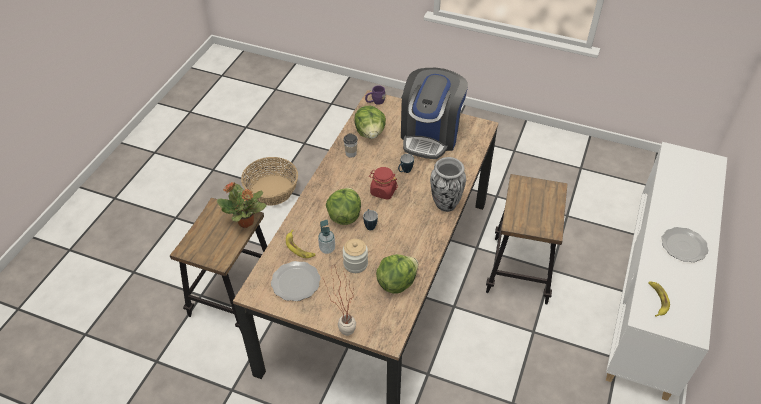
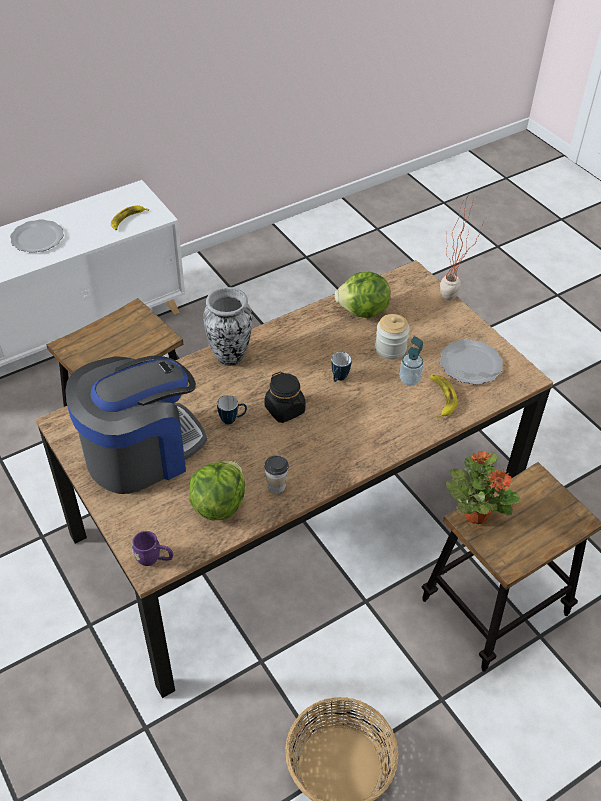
camera: 145 degrees left, 0 degrees up
(344, 216) = (359, 405): lettuce -> none
(383, 191) = (285, 410): red jar -> black jar

